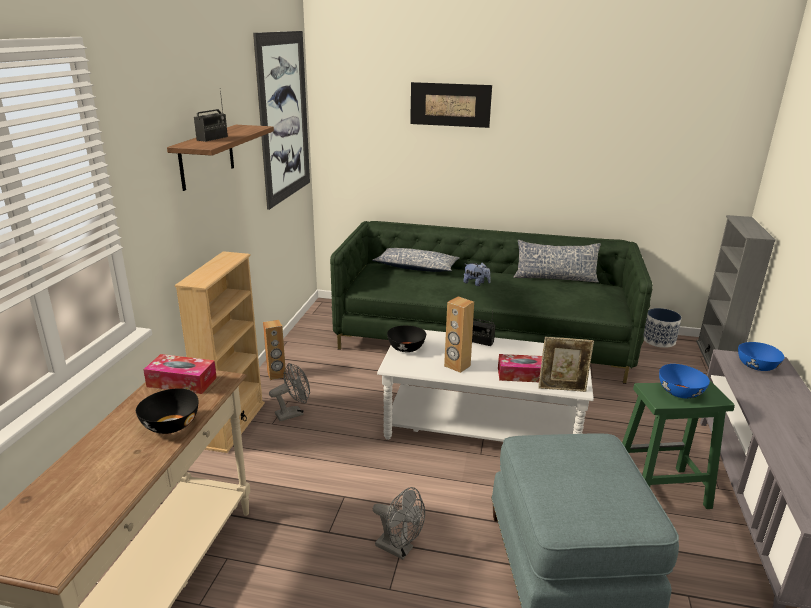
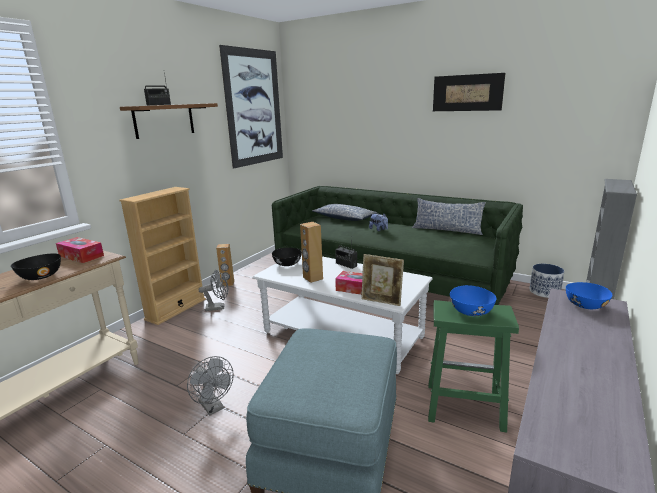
camera: 20 degrees right, 5 degrees down
(450, 104) = (373, 96): picture -> picture (467, 93)

